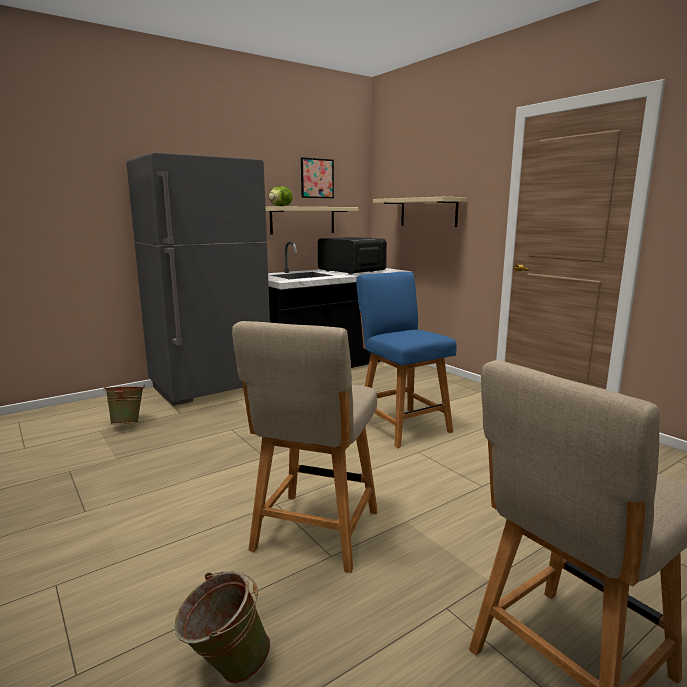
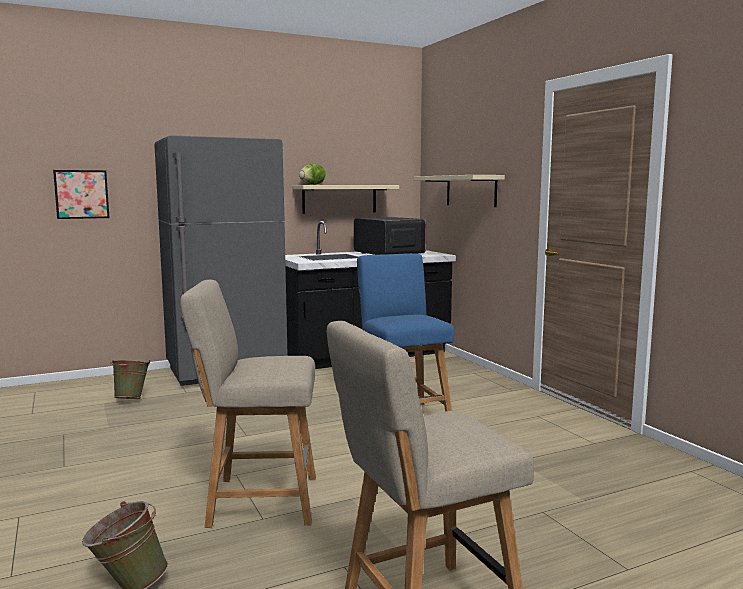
camera: 10 degrees right, 5 degrees down
(314, 534) = (257, 501): beige chair -> beige chair turned 60 degrees clockwise
(317, 178) = (356, 155): picture -> picture (81, 194)

